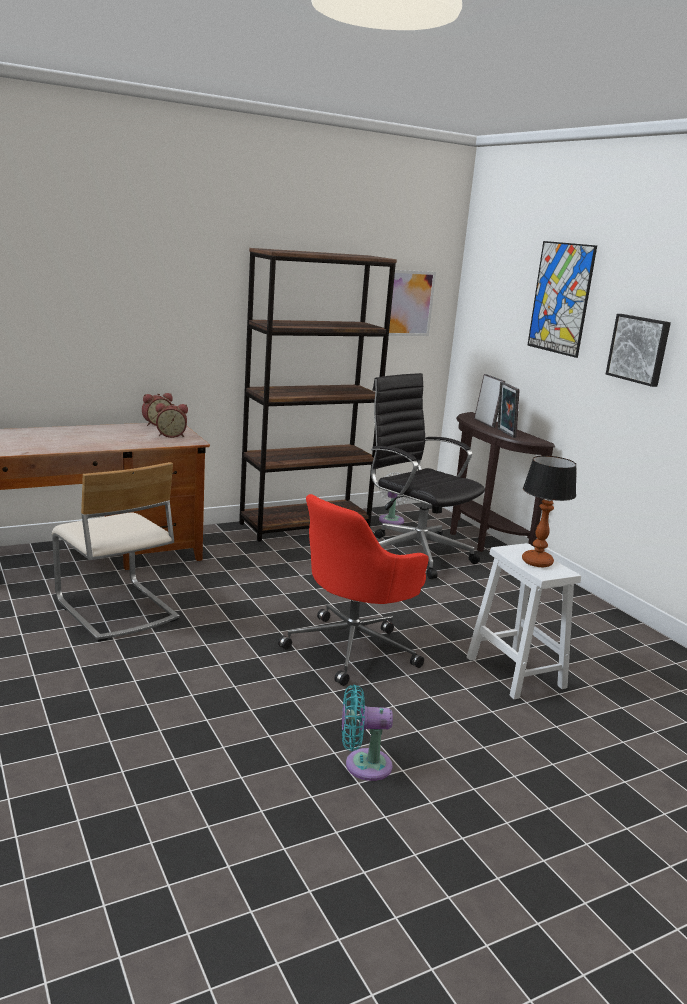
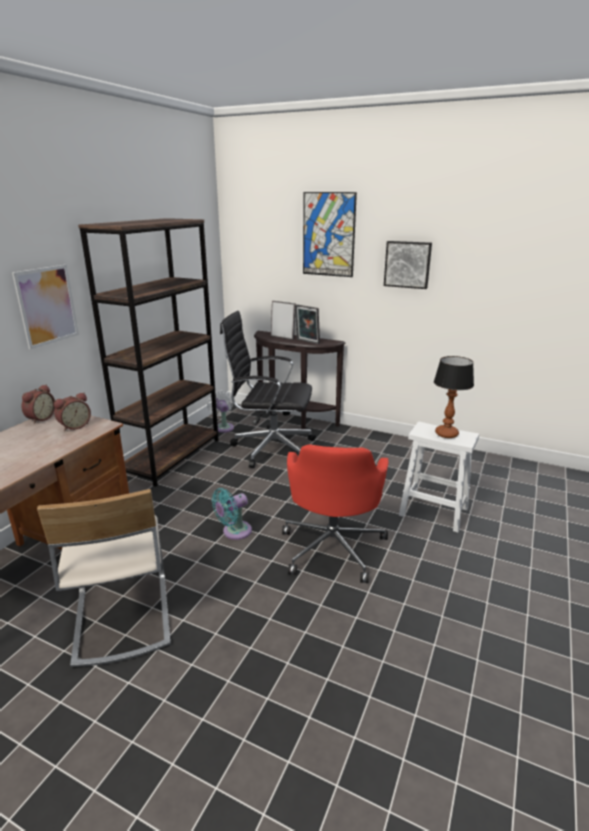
camera: 35 degrees left, 5 degrees up
(115, 610) = (121, 617): beige chair -> beige chair turned 60 degrees clockwise
(363, 765) = (460, 642): turquoise fan -> turquoise fan (234, 532)
(409, 303) = (194, 254): picture -> picture (47, 306)

